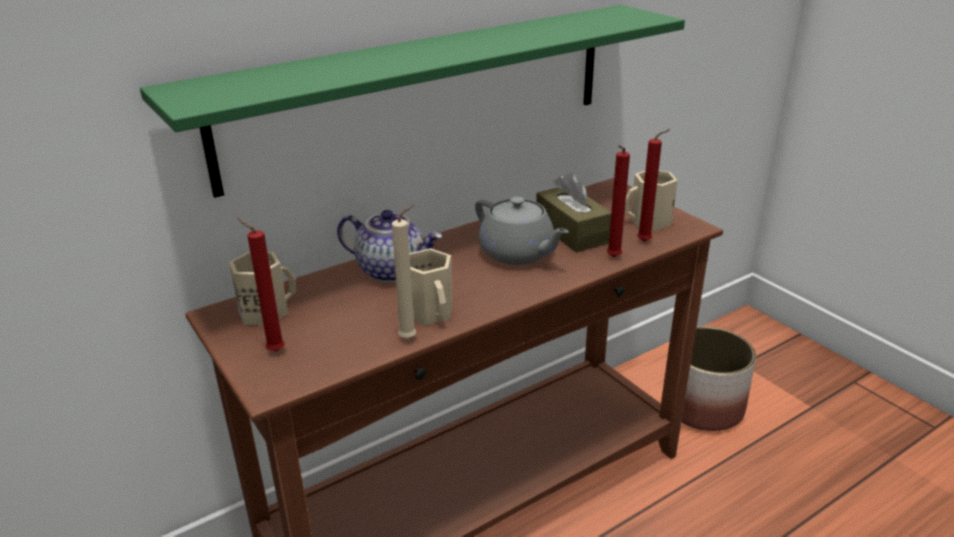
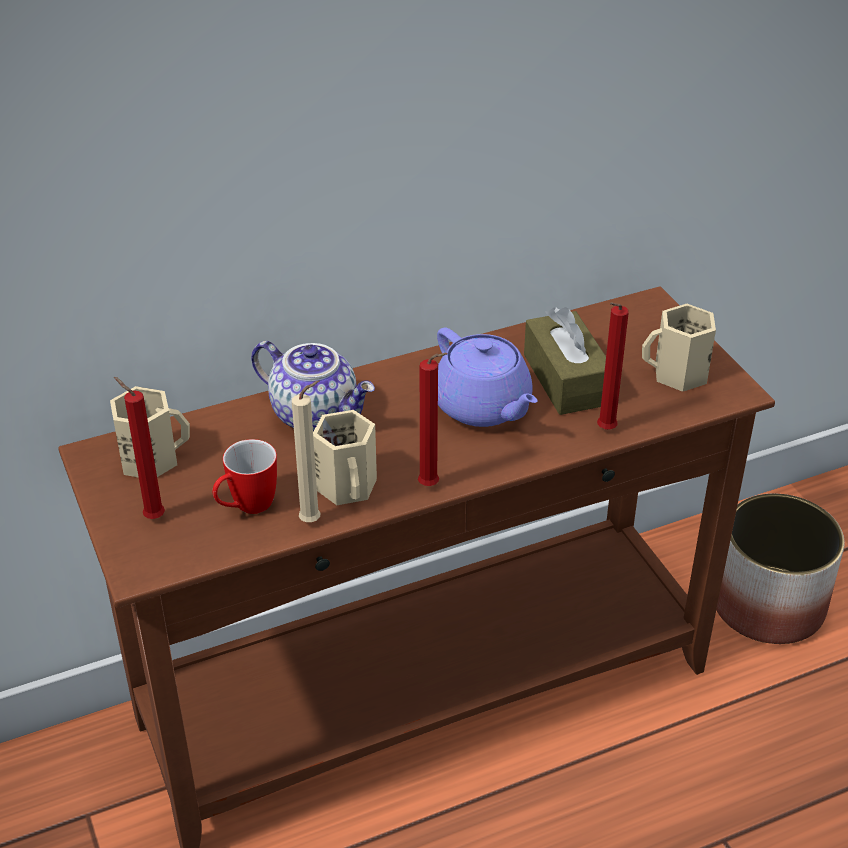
camera: 10 degrees right, 10 degrees up
(352, 335) = (246, 508): none -> mug
(423, 93) = (378, 187): green shelf -> none
(518, 253) = (483, 406): grey teapot -> purple teapot
(646, 242) = (660, 409): red candle -> red candle (431, 486)

